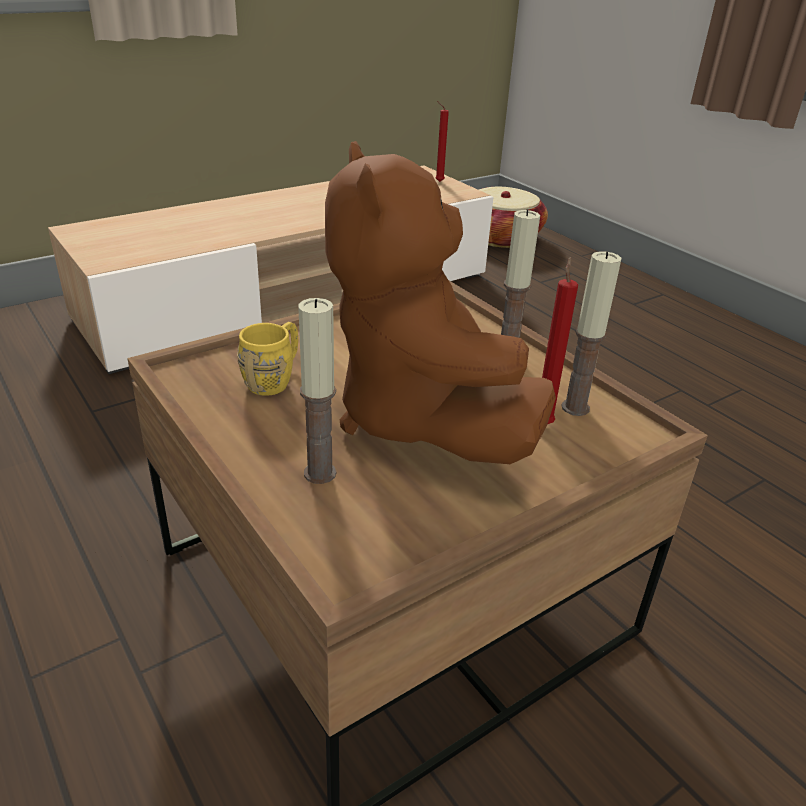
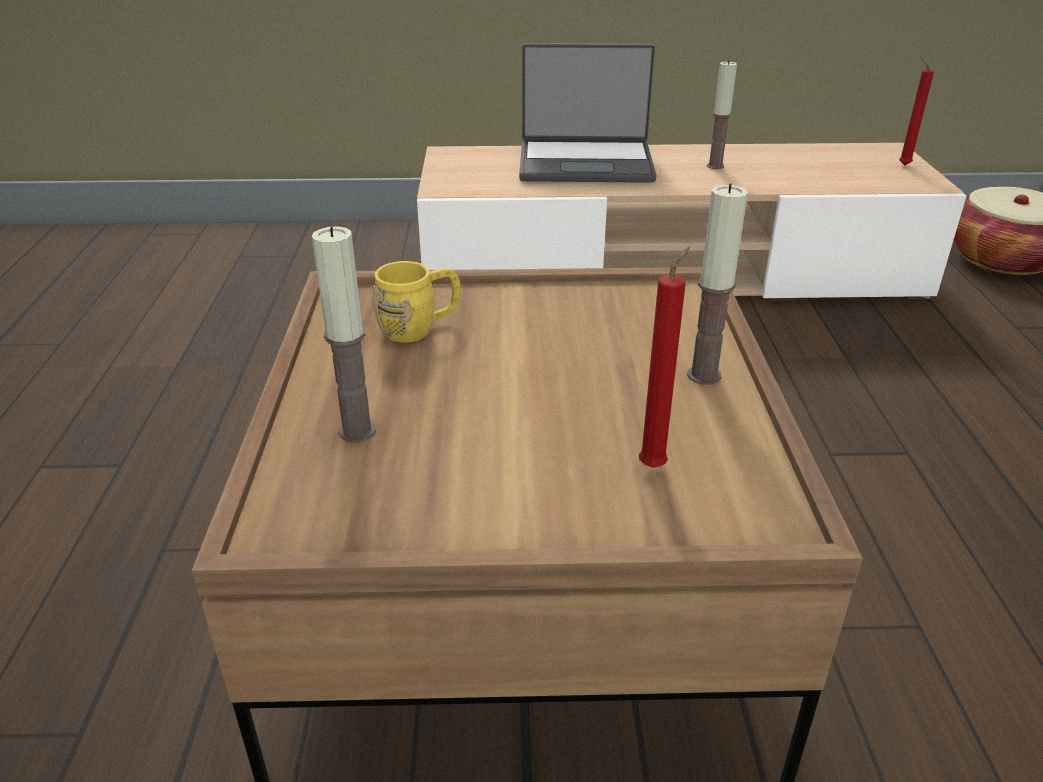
camera: 35 degrees right, 0 degrees up
(211, 218) = (585, 164): none -> laptop
(421, 418) = (519, 413): brown plush toy -> none
(575, 408) = (718, 462): candle -> candle (715, 166)

